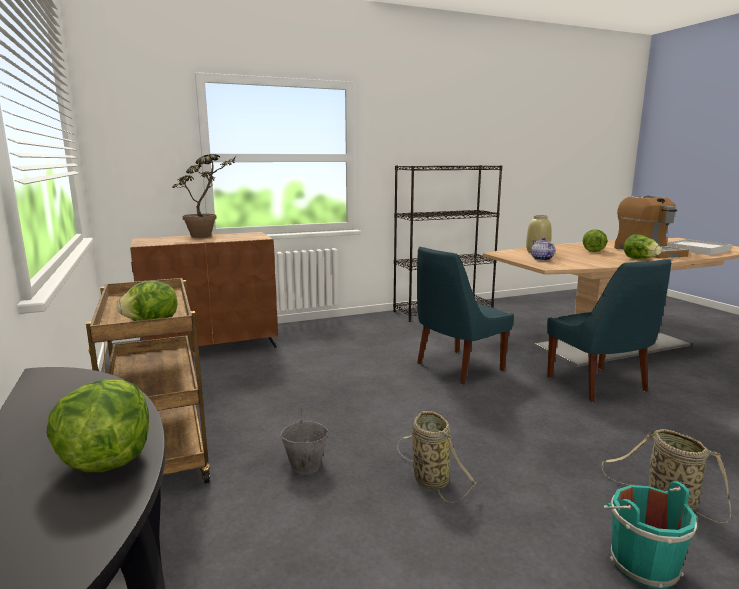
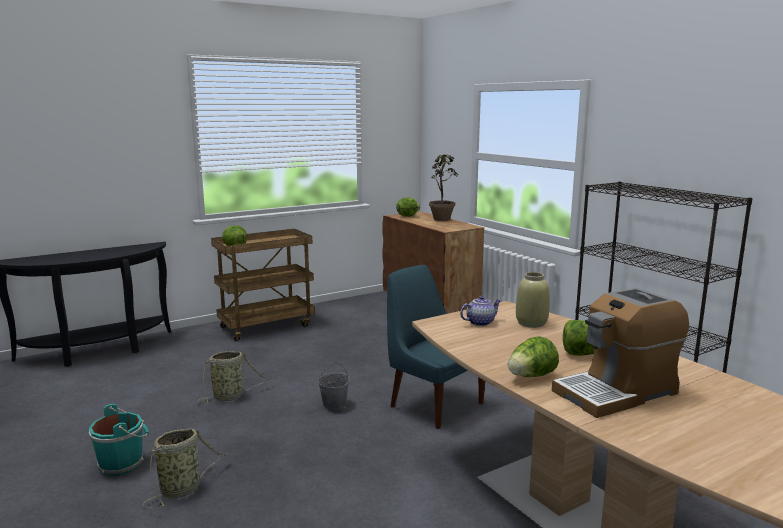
camera: 80 degrees right, 0 degrees up
(106, 461) = (79, 258): lettuce -> lettuce (407, 216)
(305, 465) = (251, 360): grey bucket -> grey bucket (334, 404)
(599, 385) = (418, 489): blue chair -> none
(697, 250) = (706, 445): white tray -> none

